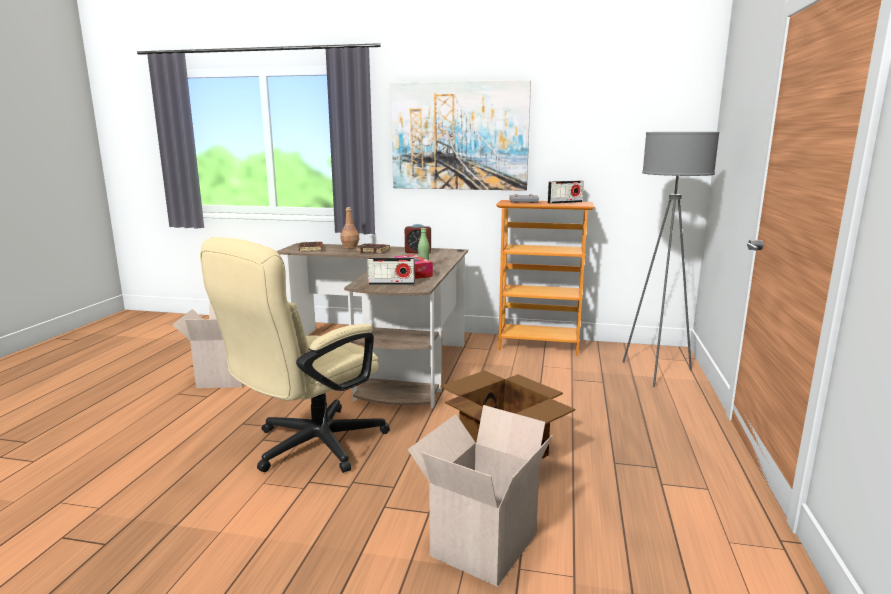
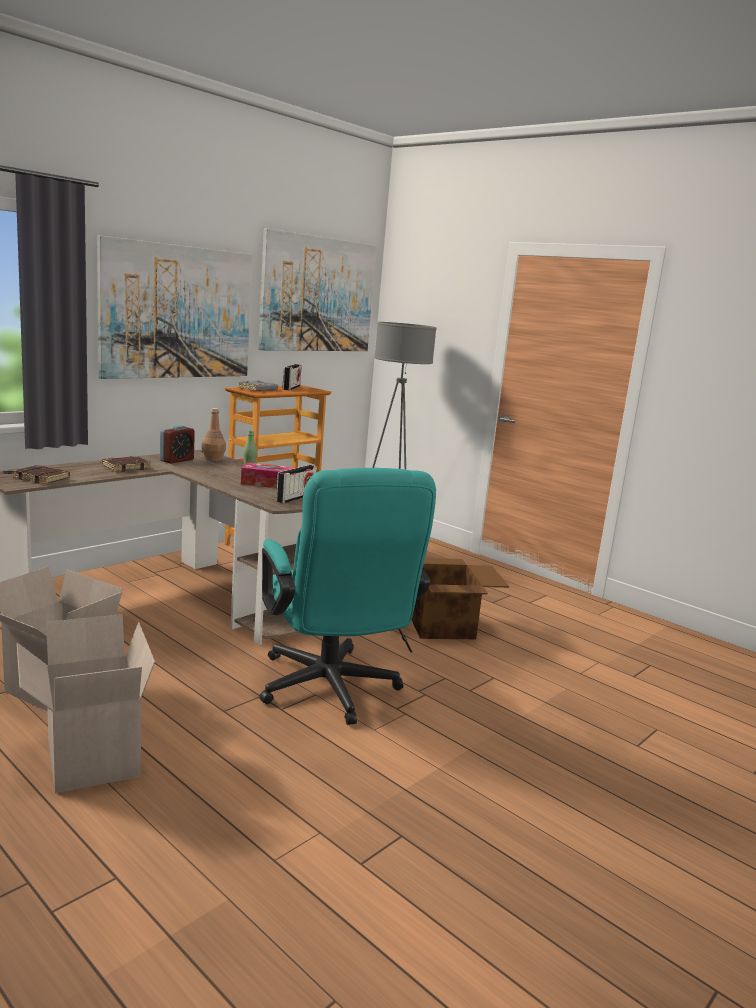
camera: 60 degrees left, 0 degrees up
(308, 447) = (331, 692): beige office chair -> turquoise office chair
(350, 247) = (79, 467): brown bottle -> brown bottle (213, 459)
(482, 543) = (545, 673): cardboard box -> cardboard box (89, 758)
(619, 111) = (318, 294): none -> picture

